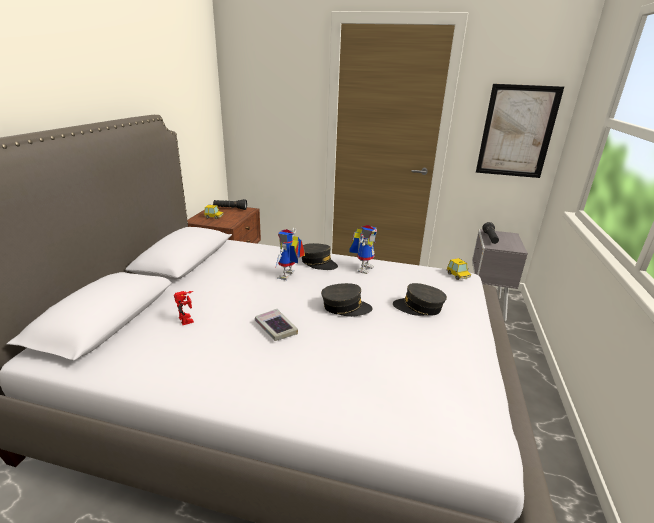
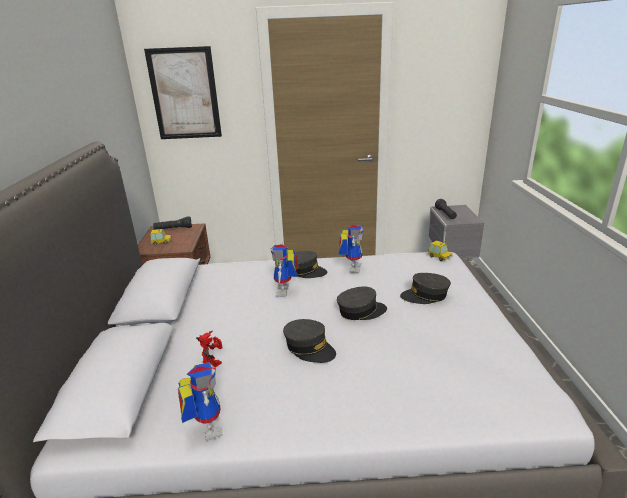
camera: 15 degrees left, 0 degrees up
(144, 370) = (205, 426): none -> toy robot
(275, 328) = (309, 348): book -> grey cap
(516, 132) = (450, 110): picture -> picture (184, 94)

